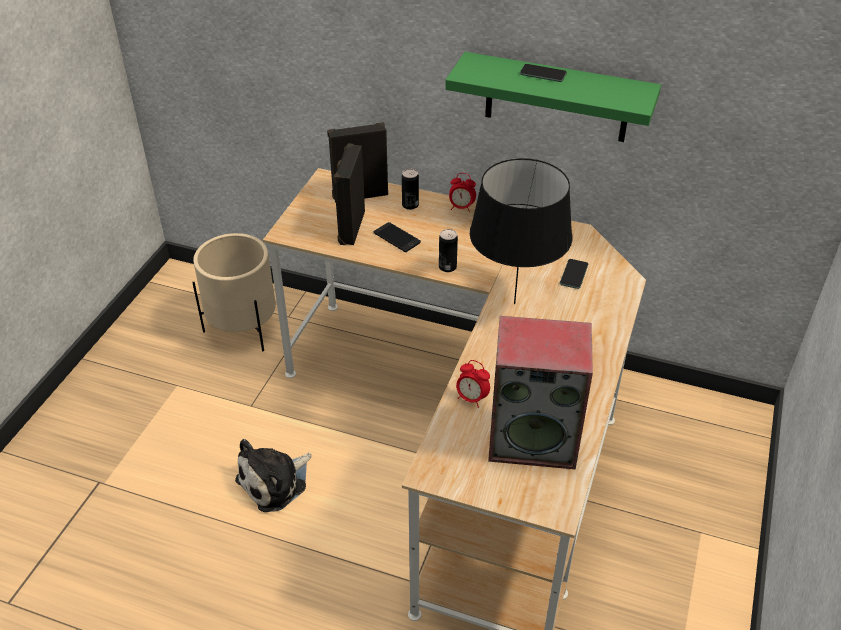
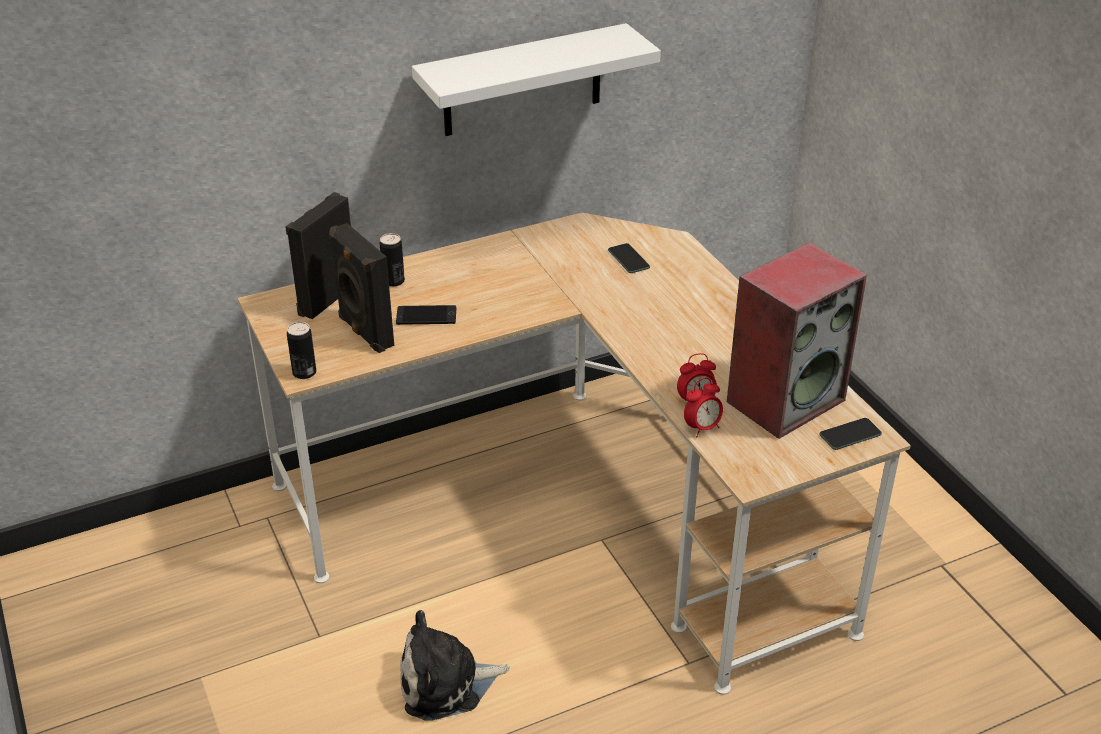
camera: 45 degrees left, 5 degrees down
(243, 328) = (201, 570): beige planter -> none
(275, 482) = (446, 683): plush toy -> plush toy turned 75 degrees clockwise
(447, 267) = (513, 314): can -> can (304, 372)
(461, 208) = (447, 258): alarm clock -> alarm clock (702, 428)
(515, 303) = (616, 309): black table lamp -> none
(543, 74) = (518, 54): phone -> phone (850, 434)
(557, 98) = (522, 81): green shelf -> white shelf

